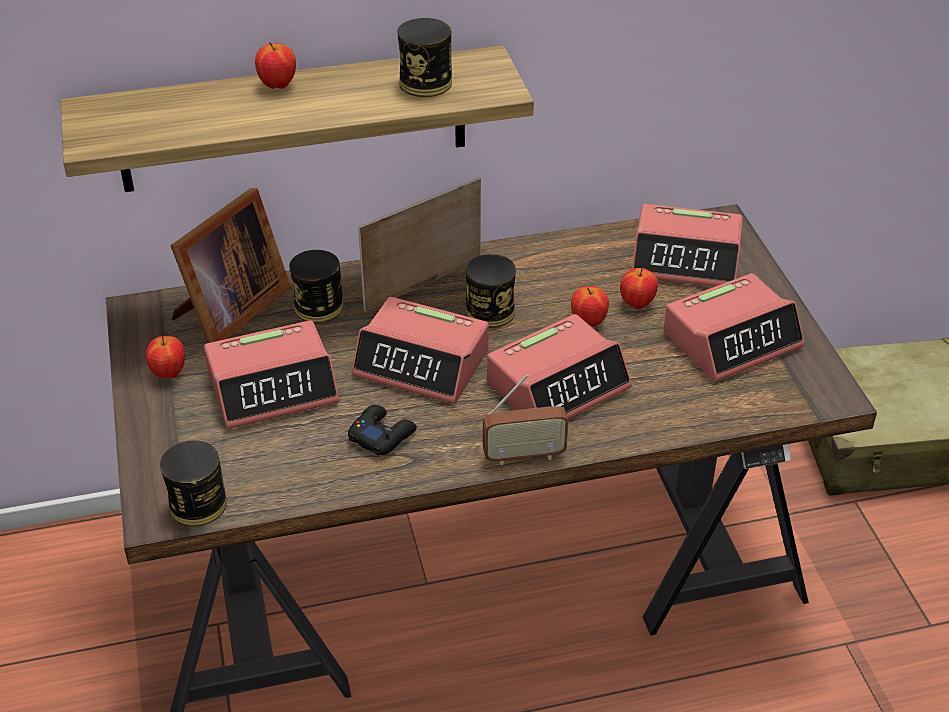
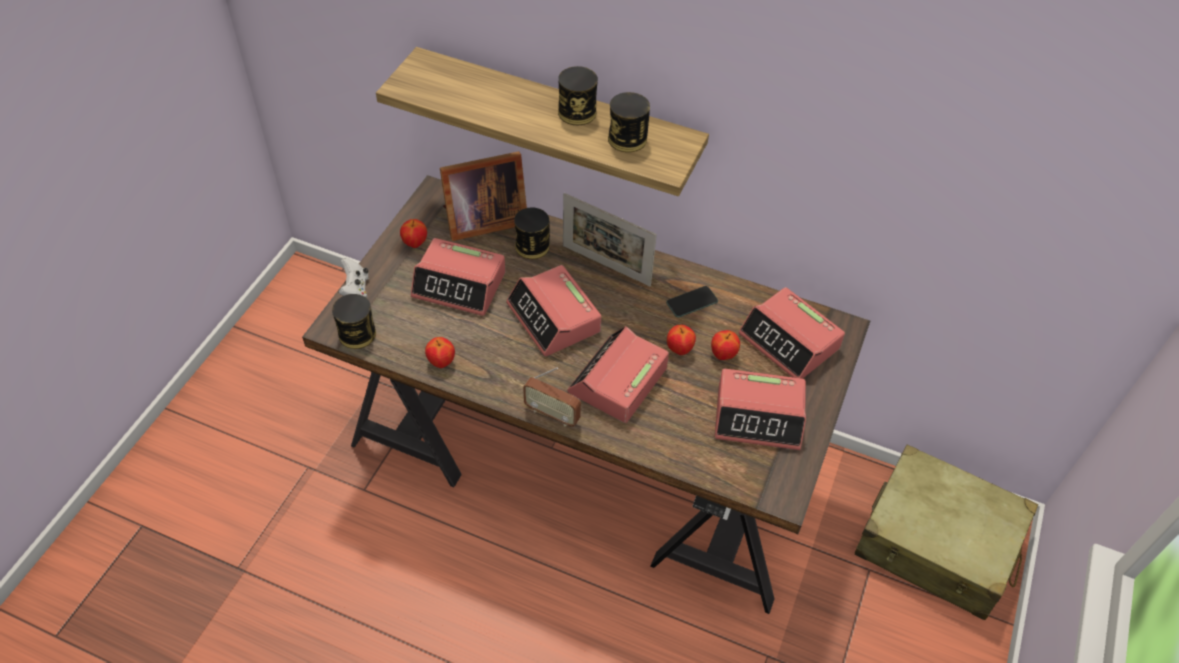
camera: 35 degrees right, 10 degrees up
(143, 459) = (356, 289): none -> white game controller
(278, 85) = (540, 96): apple -> apple (441, 362)
(381, 435) = (487, 351): black game controller -> none
(423, 284) = (606, 265): picture frame -> picture frame turned 150 degrees counterclockwise
(490, 311) = (627, 307): can -> can (577, 112)
(552, 273) = (692, 302): none -> phone
(558, 385) = (617, 381): alarm clock -> alarm clock turned 120 degrees clockwise

